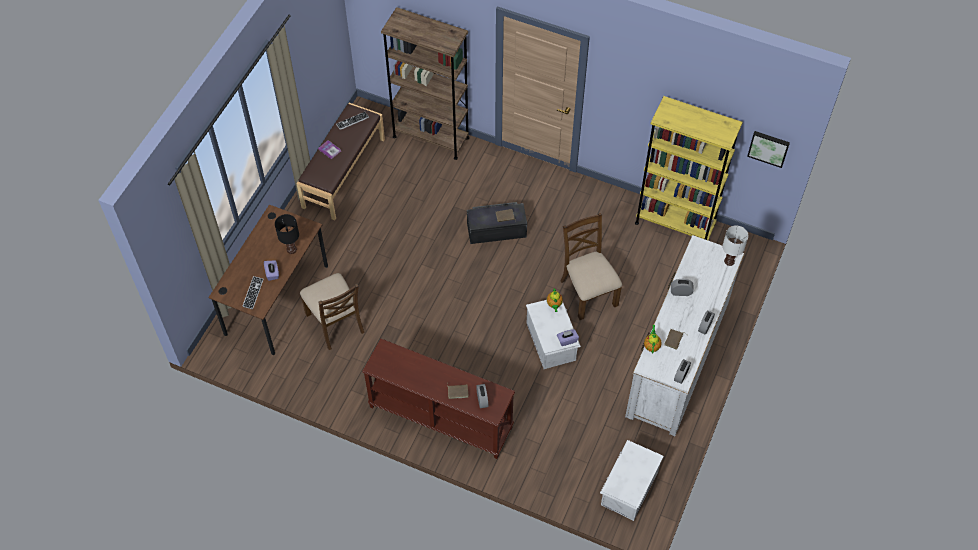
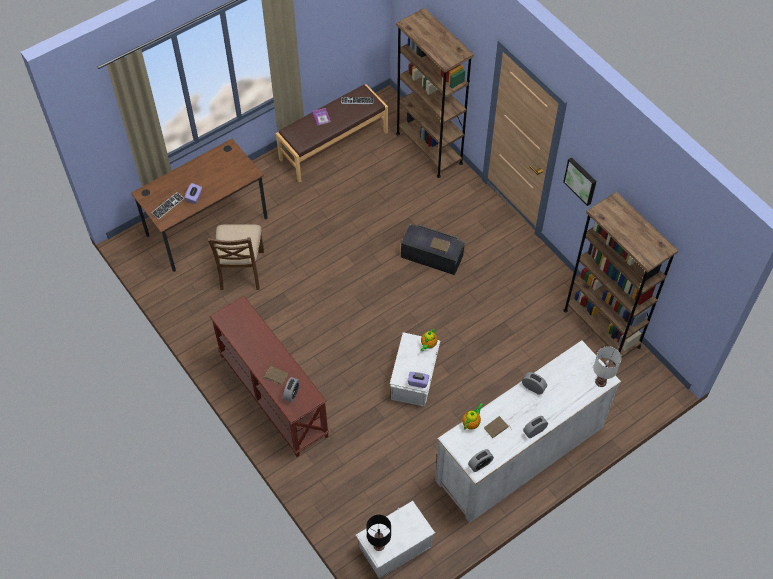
camera: 30 degrees right, 0 degrees up
(292, 249) = (224, 184): black table lamp -> black table lamp (379, 545)
(588, 292) = (477, 351): brown chair -> none
(675, 223) = (601, 328): yellow bookcase -> brown bookcase
(768, 148) = (698, 290): picture -> picture (581, 180)

